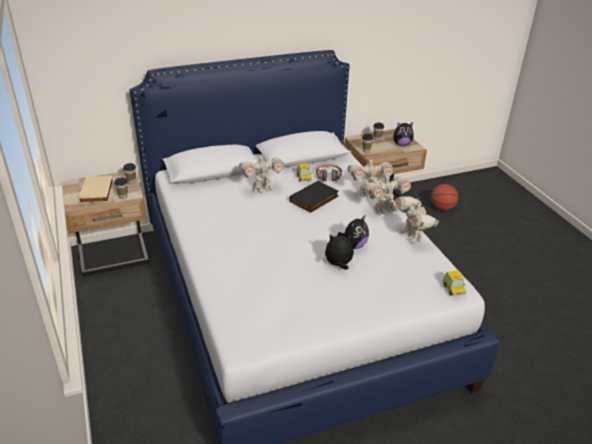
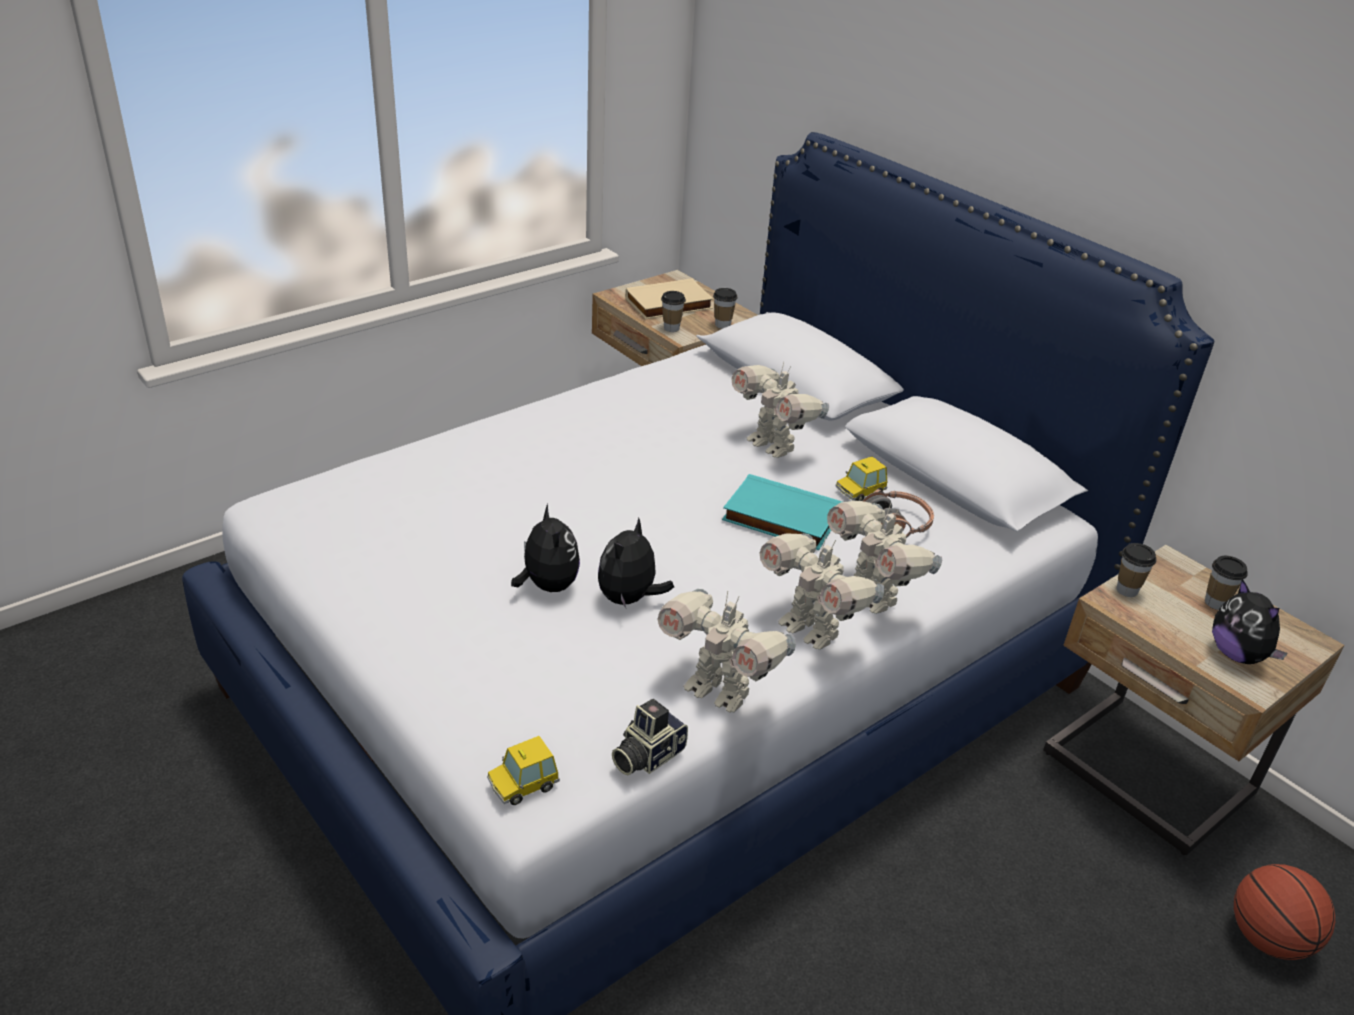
camera: 70 degrees right, 0 degrees up
(314, 199) = (780, 519): black book -> turquoise book
(353, 245) = (629, 599): plush toy -> plush toy turned 90 degrees clockwise
(412, 236) = (719, 691): toy robot -> toy robot turned 105 degrees counterclockwise
(442, 259) = (646, 755): none -> camera

